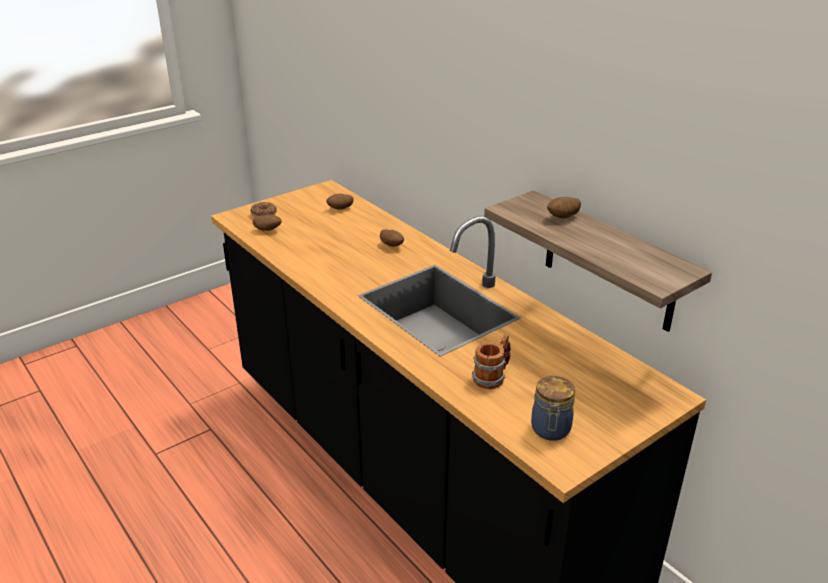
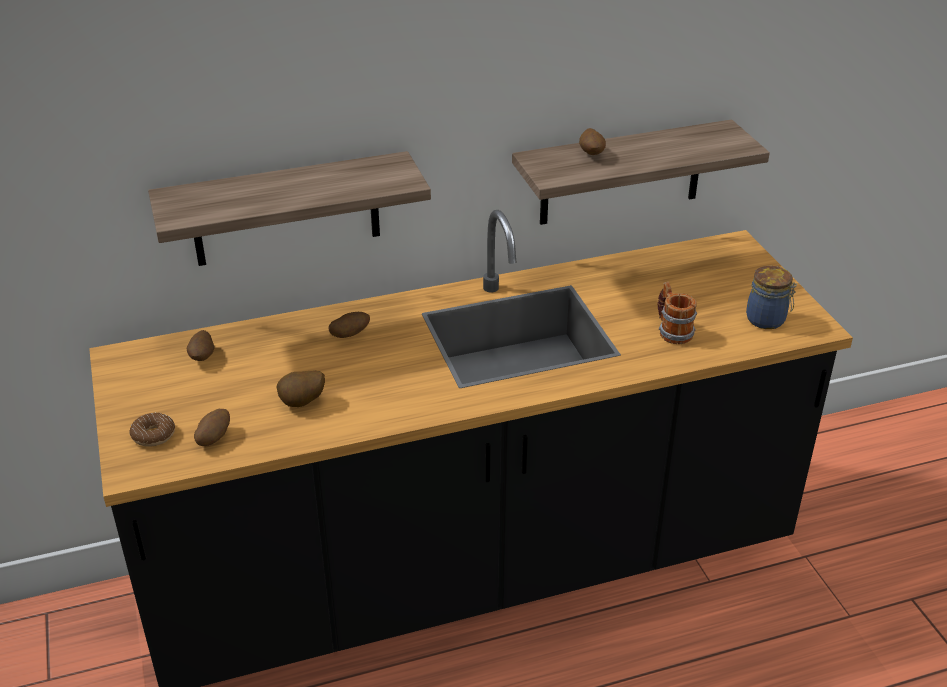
camera: 70 degrees left, 5 degrees up
(312, 247) = (303, 403): none -> potato
(414, 152) = (286, 210): none -> shelf

